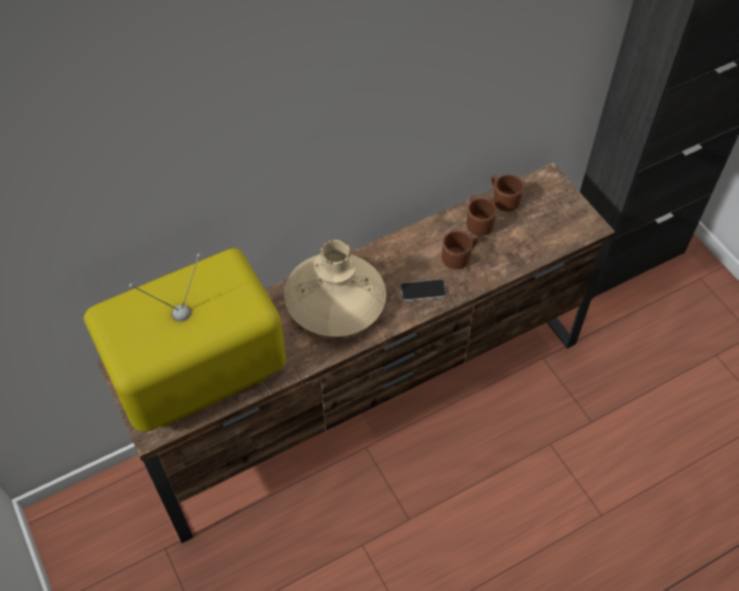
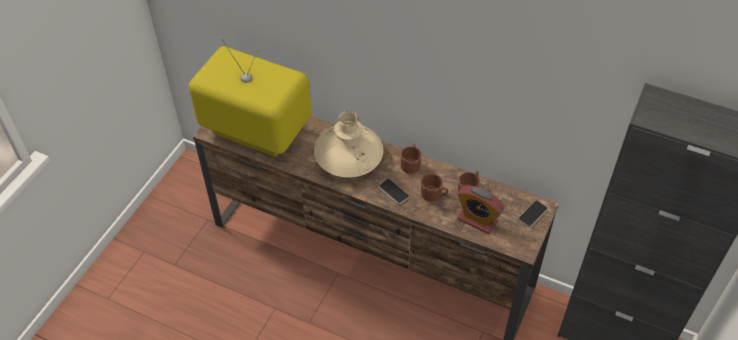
camera: 55 degrees right, 5 degrees down
(503, 200) = (500, 193): brown mug -> brown mug (411, 164)
(523, 241) = (477, 220): none -> alarm clock
(551, 191) = (532, 214): none -> phone

